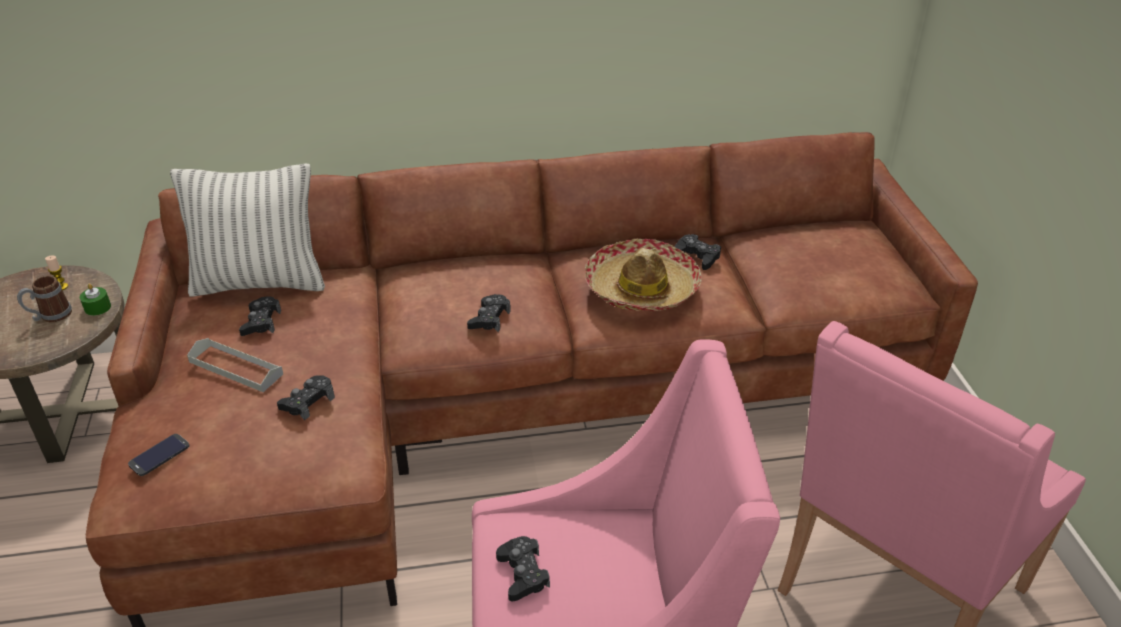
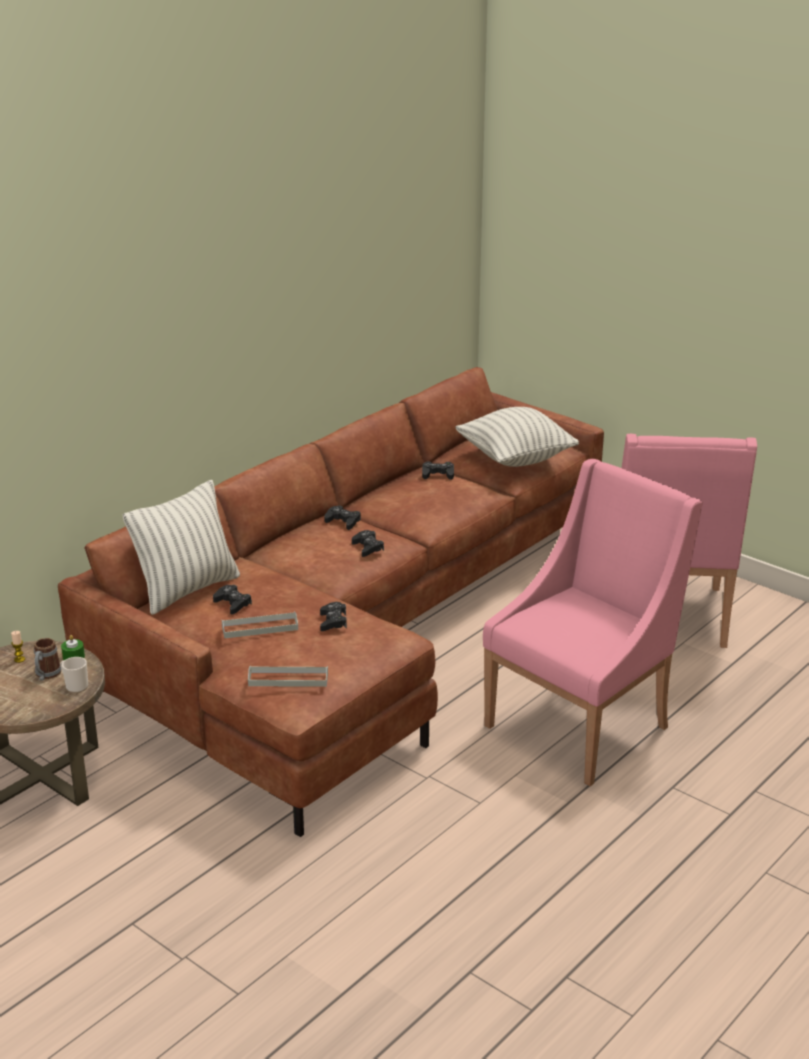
camera: 40 degrees left, 10 degrees down
(48, 342) = (75, 686): none -> mug
(159, 455) = (288, 679): phone -> grey tray
(523, 573) = (555, 631): black game controller -> black game controller (343, 521)
(642, 288) = (432, 500): hat -> none
(817, 275) = (515, 458): none -> pillow

